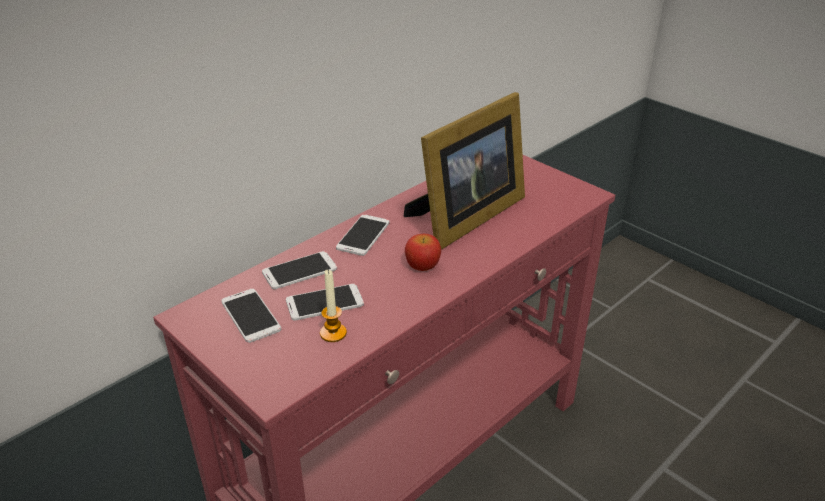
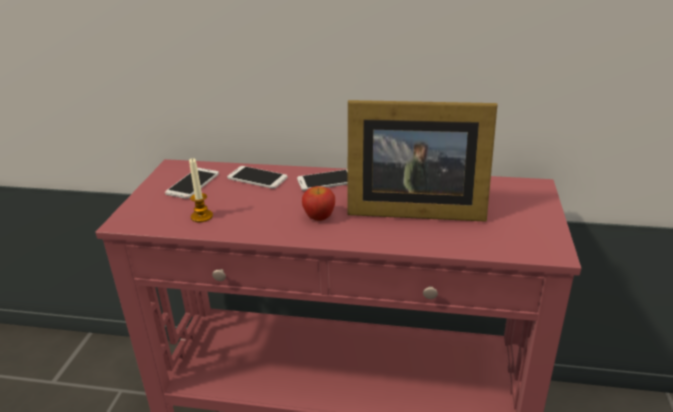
camera: 55 degrees right, 5 degrees down
(324, 303) = (232, 200): phone -> none

